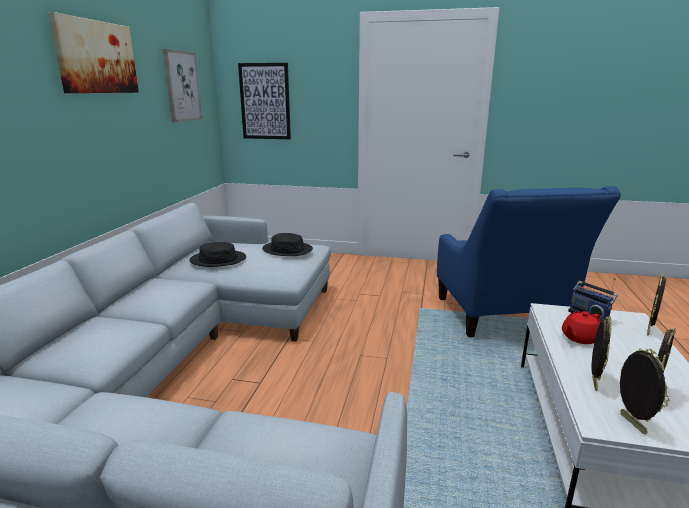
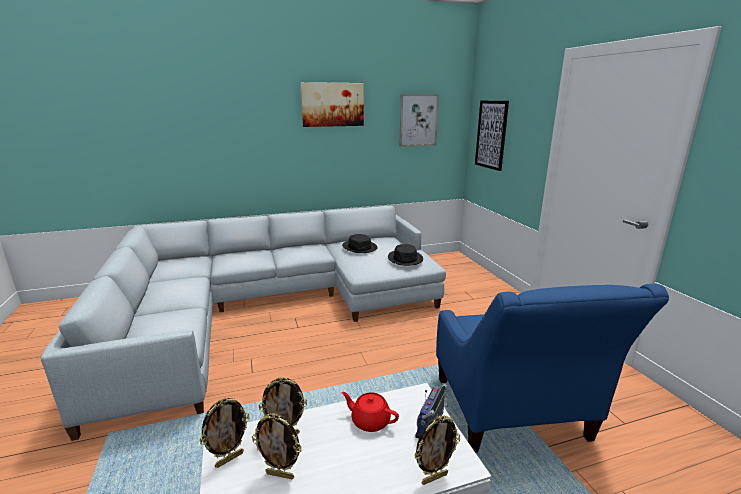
camera: 60 degrees right, 0 degrees up
(503, 318) = (514, 416): blue armchair -> blue armchair turned 60 degrees counterclockwise
(649, 331) = (434, 478): picture frame -> picture frame turned 150 degrees clockwise

